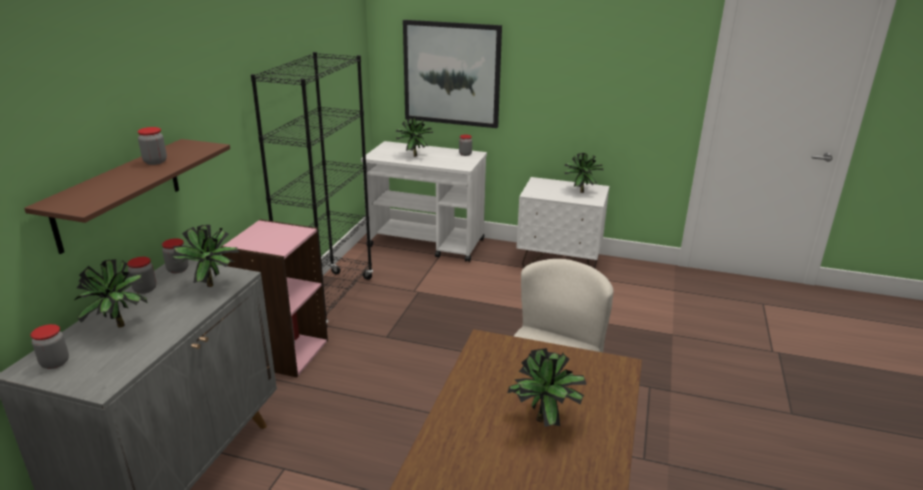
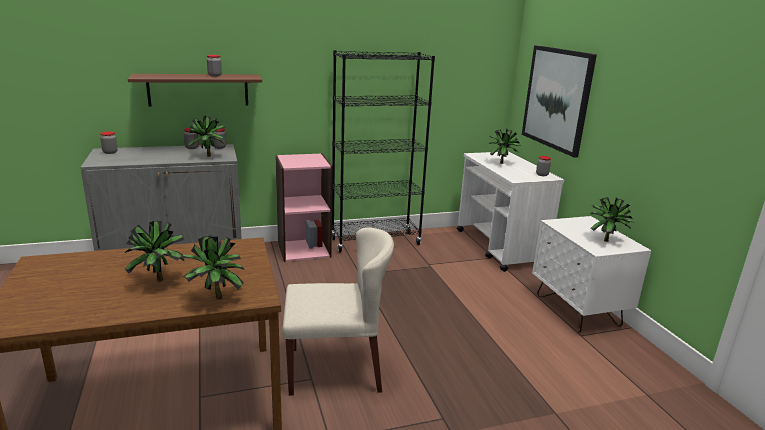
camera: 55 degrees right, 5 degrees down
(119, 328) = (149, 153): potted plant -> potted plant (214, 299)

